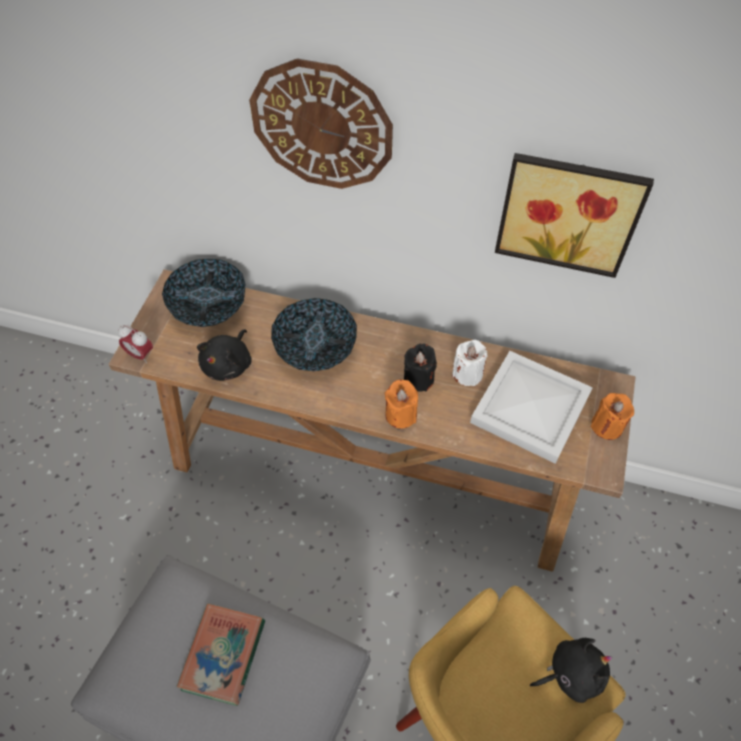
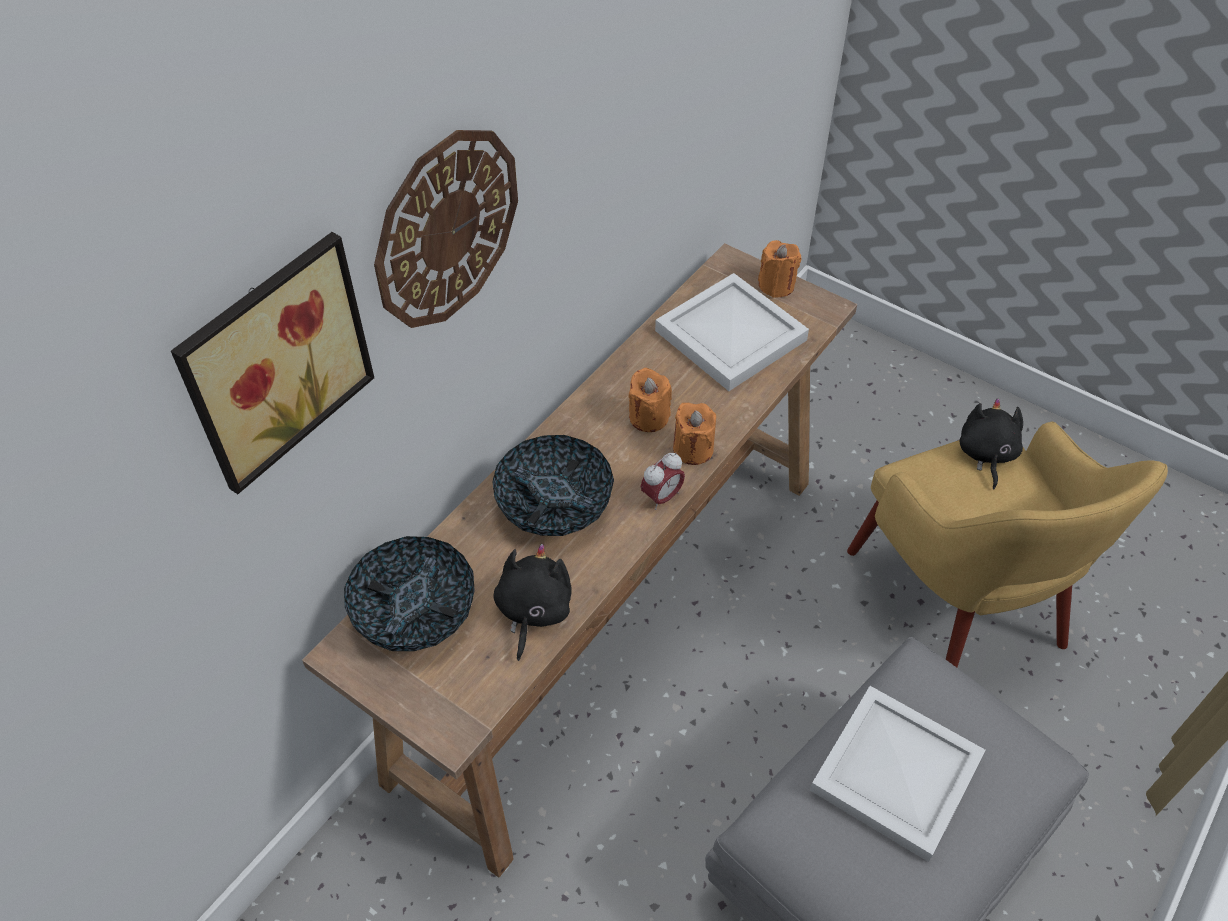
camera: 70 degrees left, 5 degrees down
(140, 355) = (460, 722): alarm clock -> alarm clock (662, 497)
(223, 655) = (897, 776): book -> white tray
(229, 364) = (533, 611): black plush toy -> black plush toy turned 120 degrees counterclockwise
(418, 379) = (648, 417): black candle -> orange candle
(467, 373) = (661, 371): white candle -> none
(569, 212) = (650, 116): picture -> picture (273, 359)

